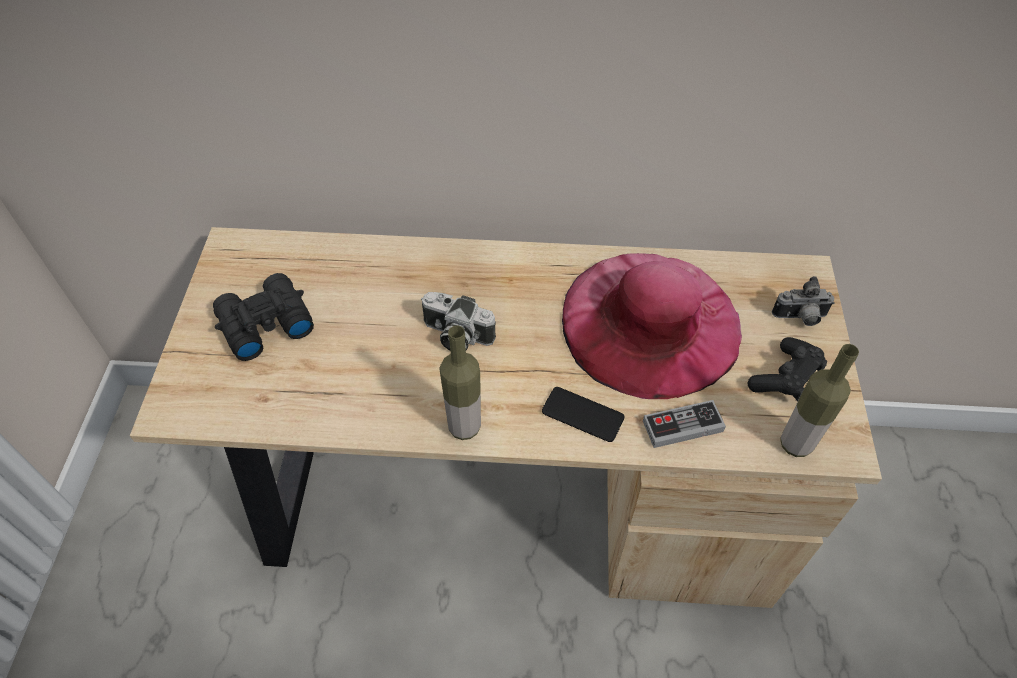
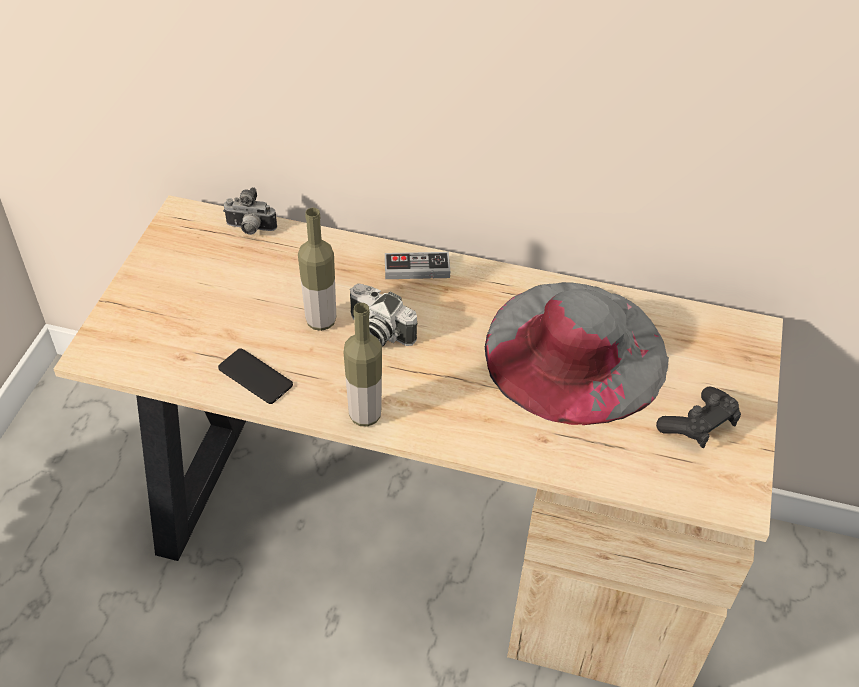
camera: 10 degrees right, 5 degrees down
(264, 324) = (197, 291): black binoculars -> none
(582, 414) = (483, 424): phone -> phone (255, 377)
(650, 322) = (575, 351): pink hat -> grey hat
(682, 426) = (580, 452): game controller -> game controller (417, 268)
(796, 444) = (690, 488): bottle -> bottle (321, 321)
(800, 318) = (732, 372): camera -> camera (250, 229)

